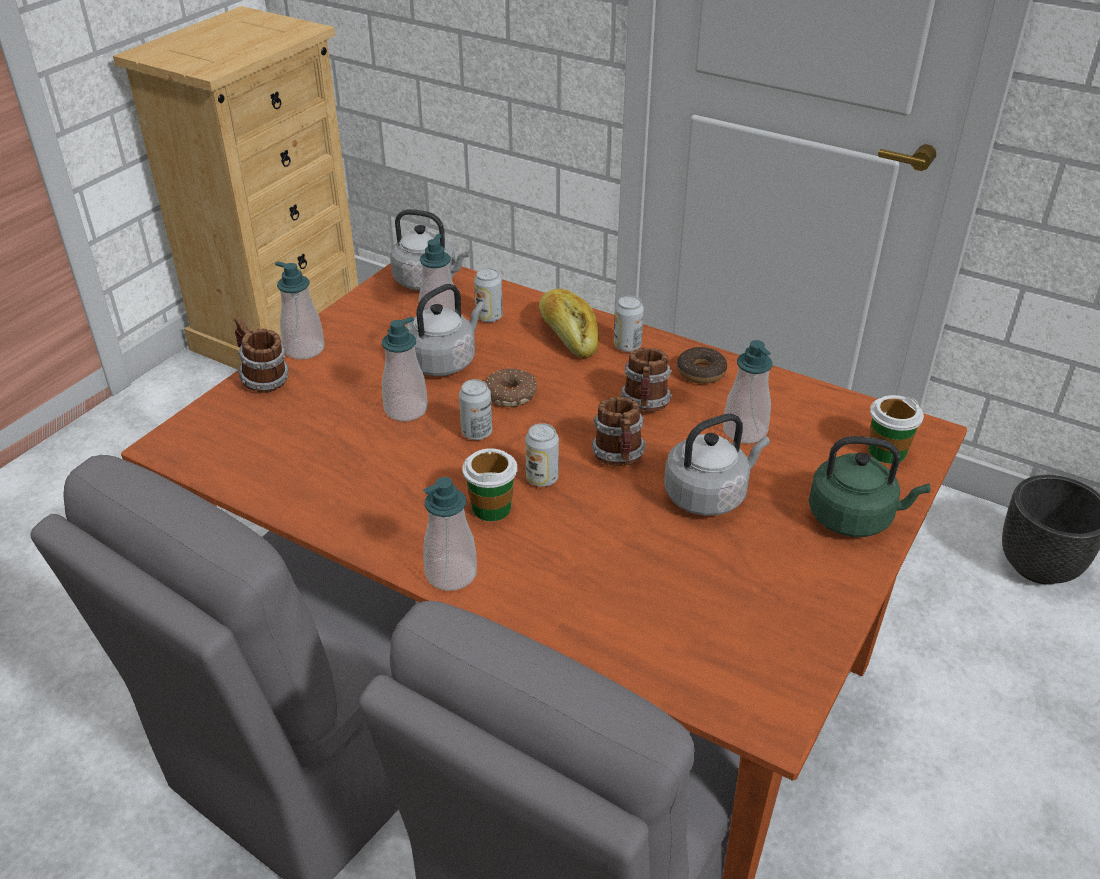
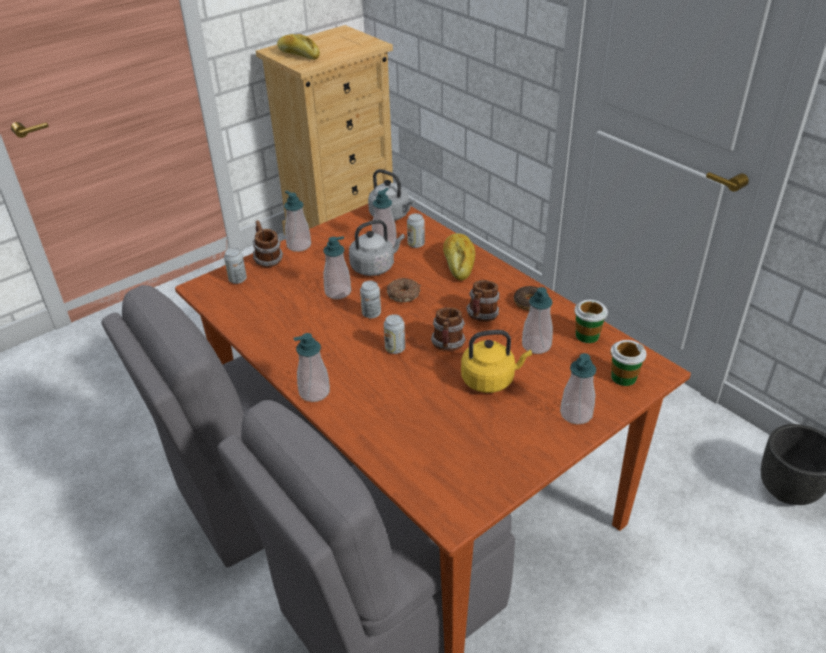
camera: 20 degrees right, 0 degrees up
(191, 55) = (298, 55): none -> bread
(491, 507) = (356, 359): cup -> cup (587, 335)
(627, 346) = (491, 277): can -> can (237, 279)
(709, 495) = (490, 380): grey kettle -> yellow kettle
(854, 518) = (576, 414): green kettle -> soap dispenser

